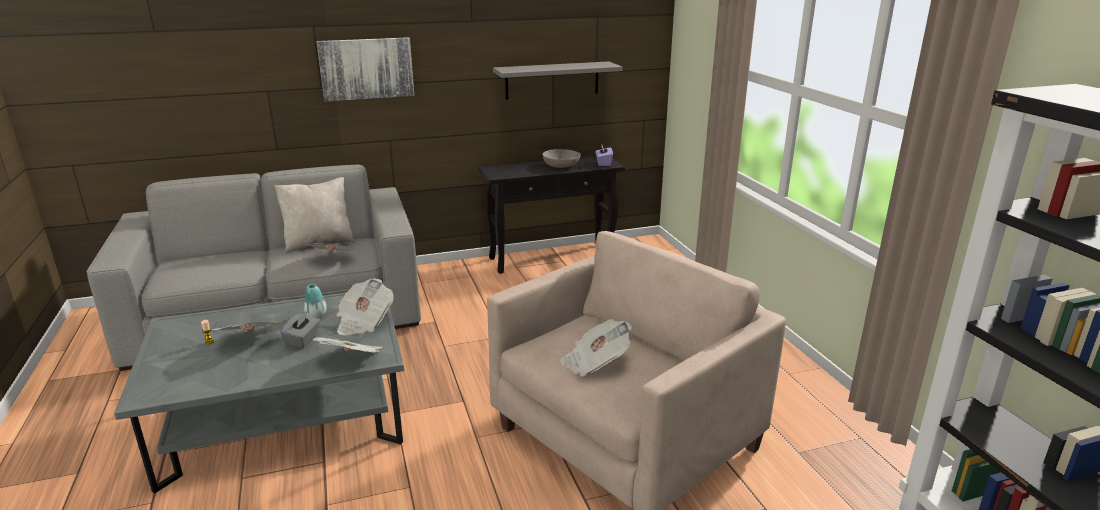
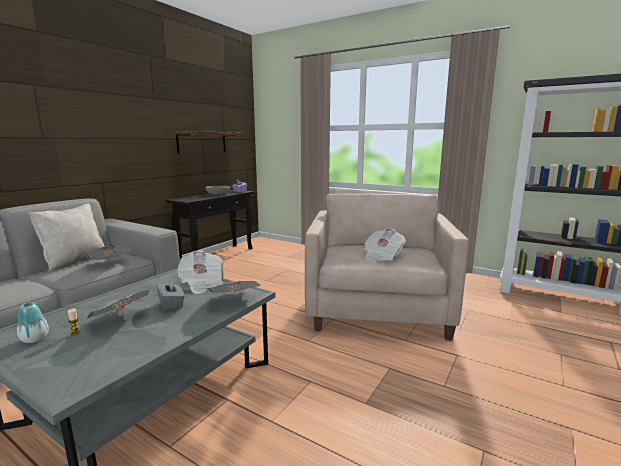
camera: 40 degrees left, 10 degrees down
(316, 315) = (154, 291): vase -> vase (34, 339)
(366, 68) = (81, 124): picture -> none
(552, 80) = (202, 142): grey shelf -> brown shelf

